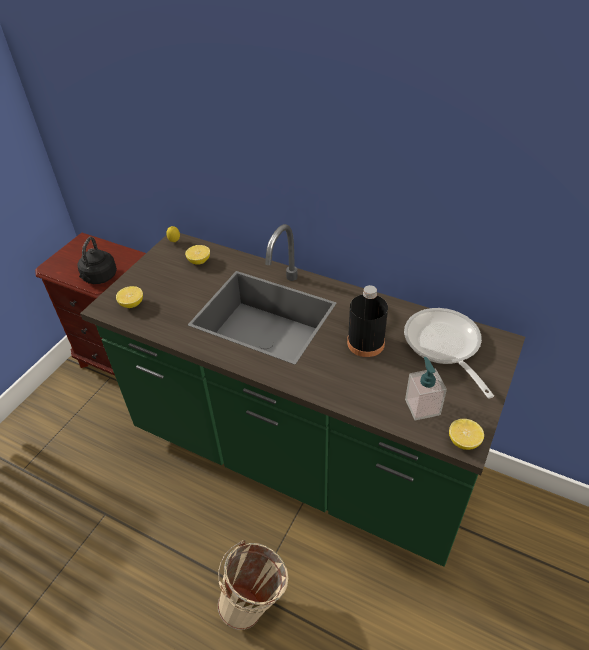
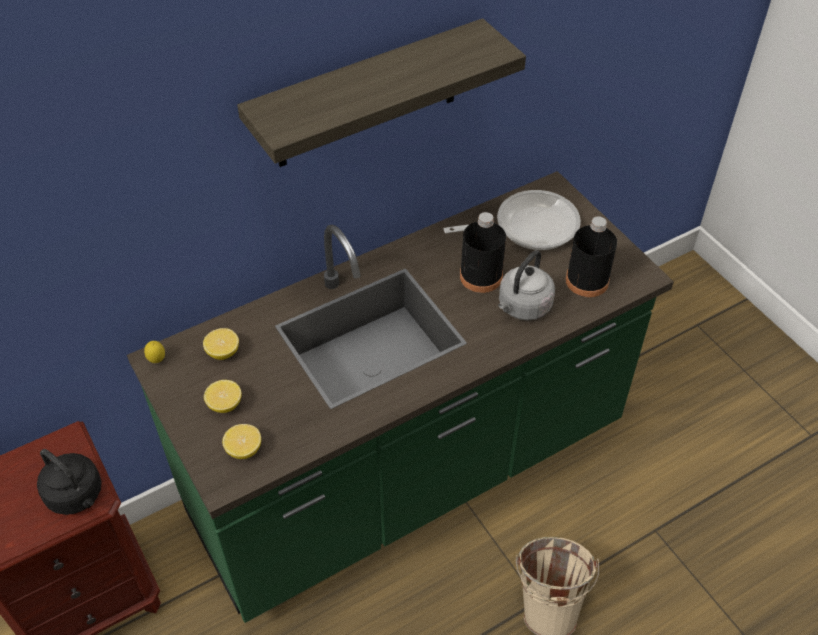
camera: 60 degrees left, 5 degrees up
(352, 146) = (367, 96): none -> shelf
(357, 380) = (523, 307): none -> grey kettle
(422, 407) = (587, 281): soap dispenser -> black bottle
(444, 346) = (528, 226): frying pan -> frying pan turned 150 degrees clockwise
(463, 441) = (640, 276): lemon -> lemon (225, 404)

